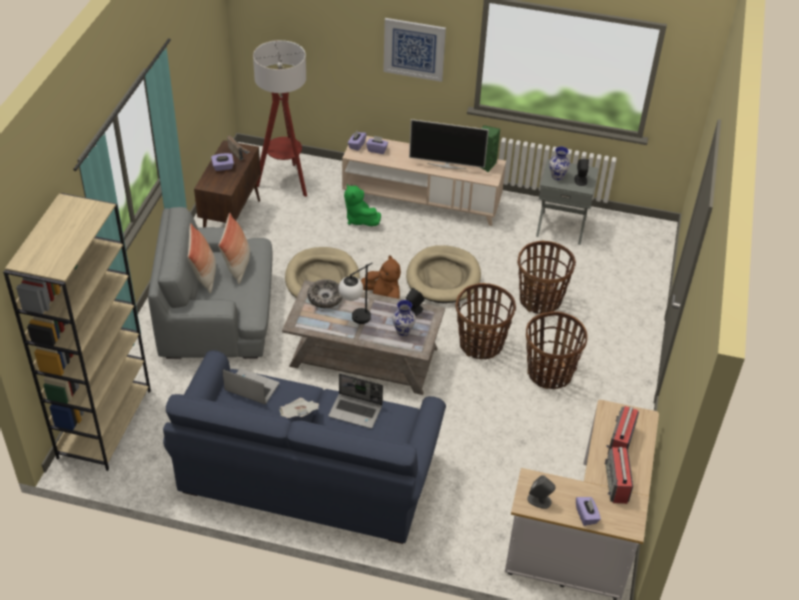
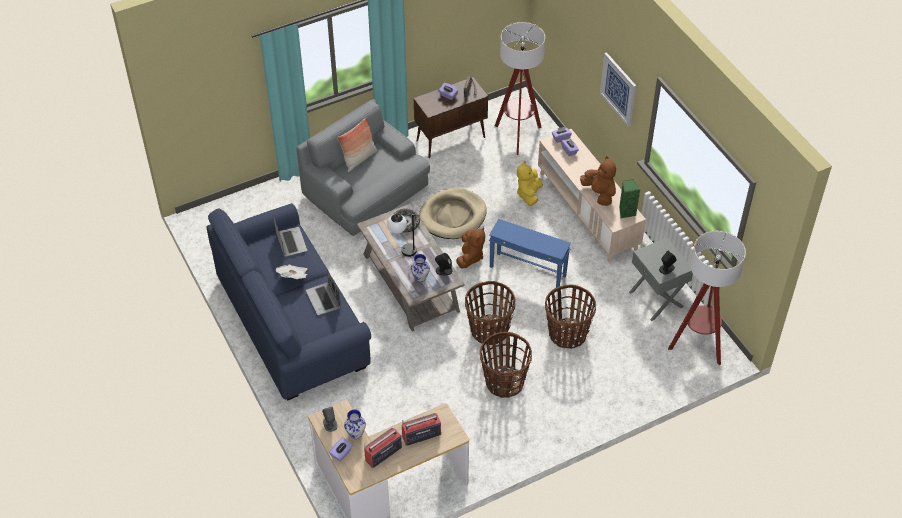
camera: 50 degrees right, 5 degrees up
(104, 423) = (233, 209): beige bookcase -> none
(237, 266) = (385, 166): pillow -> none
(359, 219) = (529, 194): green plush toy -> yellow plush toy
(443, 277) = (527, 272): beige dog bed -> blue side table
(446, 165) = (599, 193): television -> brown plush toy
(558, 176) = (654, 254): vase -> vase (355, 434)
(633, 237) = (698, 345): none -> floor lamp

